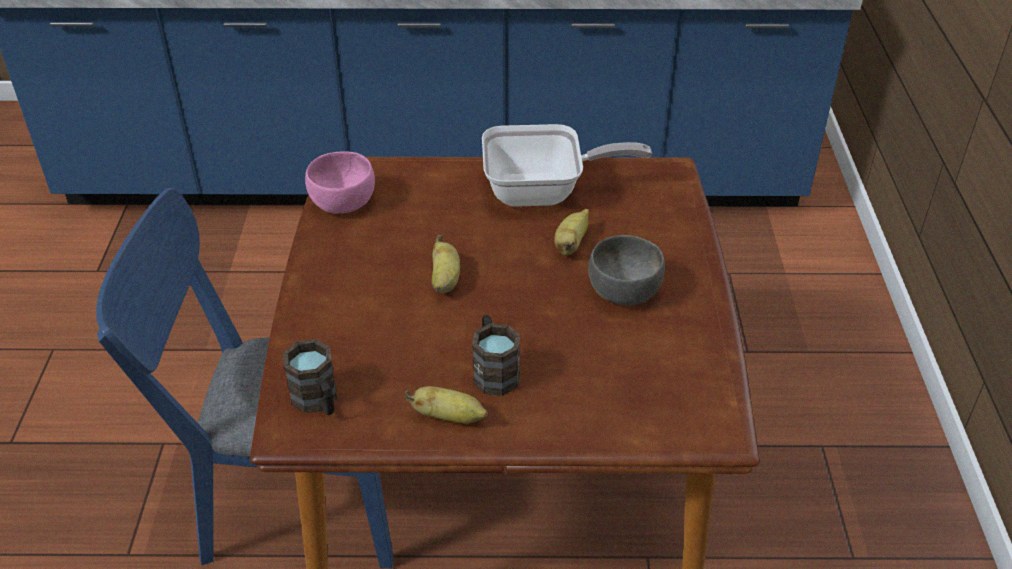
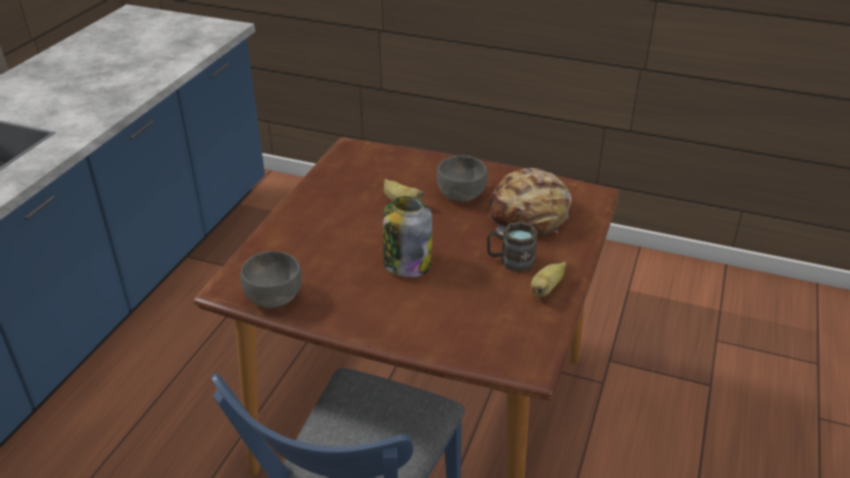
camera: 70 degrees left, 5 degrees down
(318, 401) = (506, 347): brown mug -> none
(343, 202) = (273, 296): pink bowl -> grey bowl
(445, 281) = (406, 263): banana -> jar
(544, 192) = (335, 200): frying pan -> none
(611, 369) = (529, 216): none -> bread

